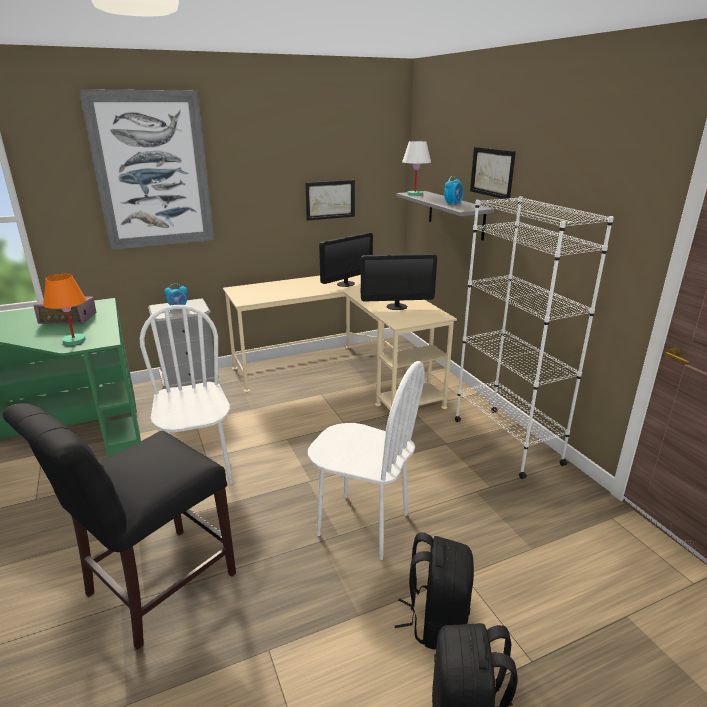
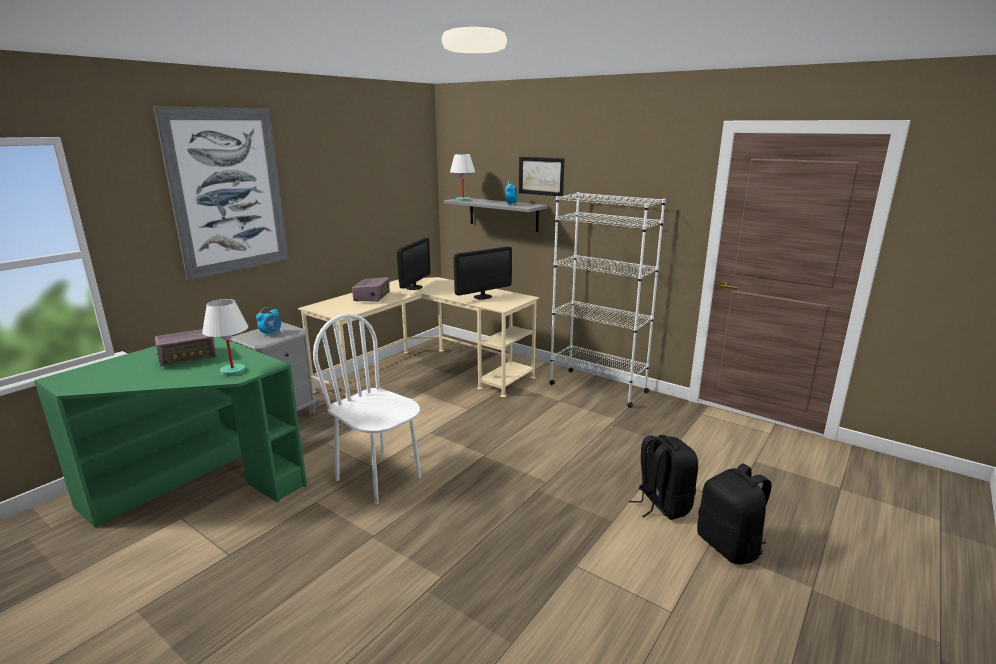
camera: 30 degrees left, 5 degrees down
(74, 341) = (233, 371): orange table lamp -> white table lamp
(153, 588) = (441, 568): black chair -> none
(294, 288) = (372, 297): none -> radio
(330, 199) = (382, 211): picture -> none
(362, 525) = (556, 469): white chair -> none

